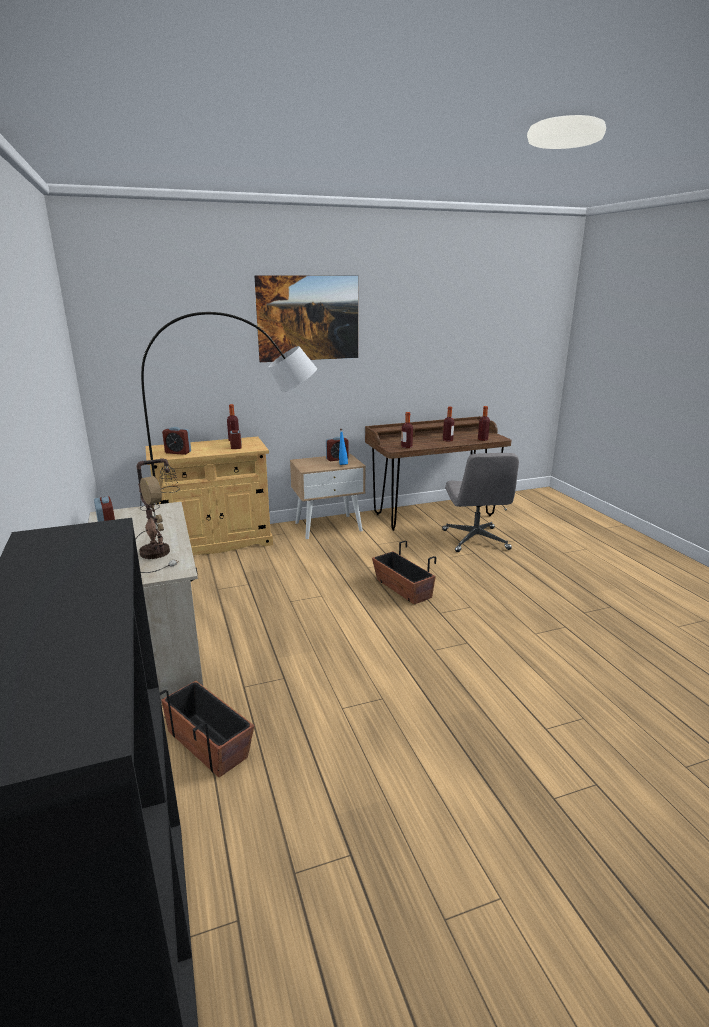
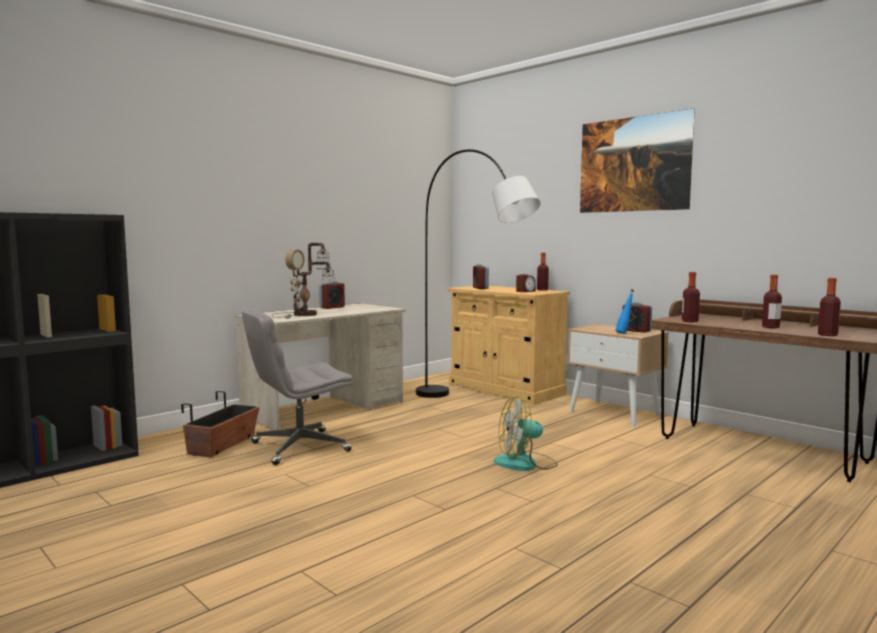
camera: 65 degrees right, 15 degrees down
(402, 589) = (525, 464): planter -> fan
(475, 540) = (736, 482): grey office chair -> grey office chair (299, 447)

